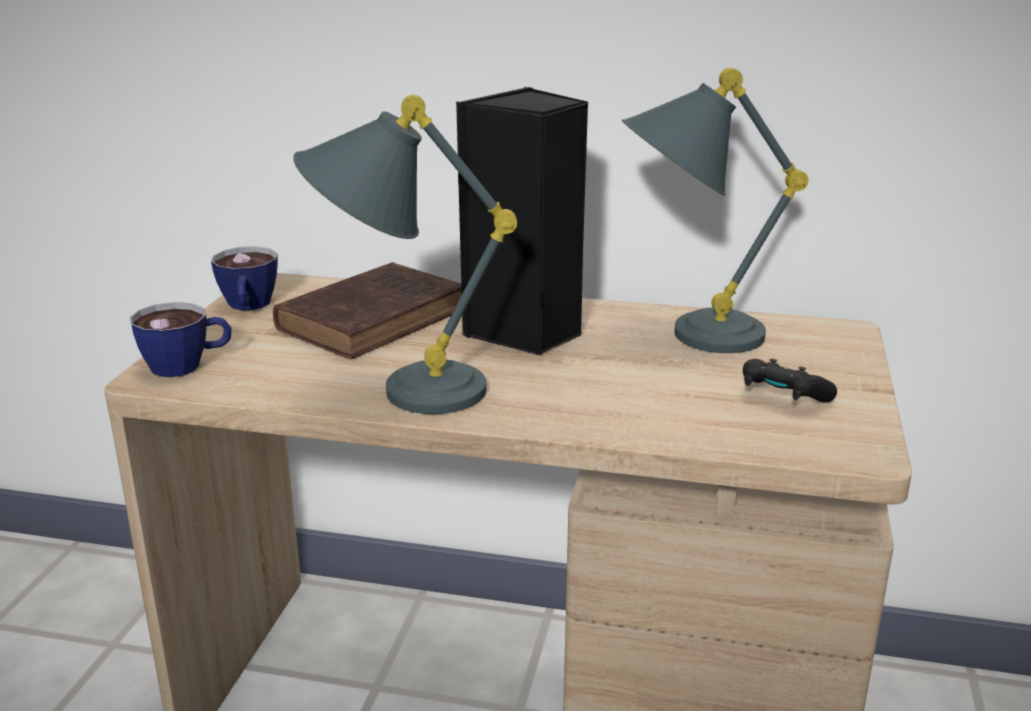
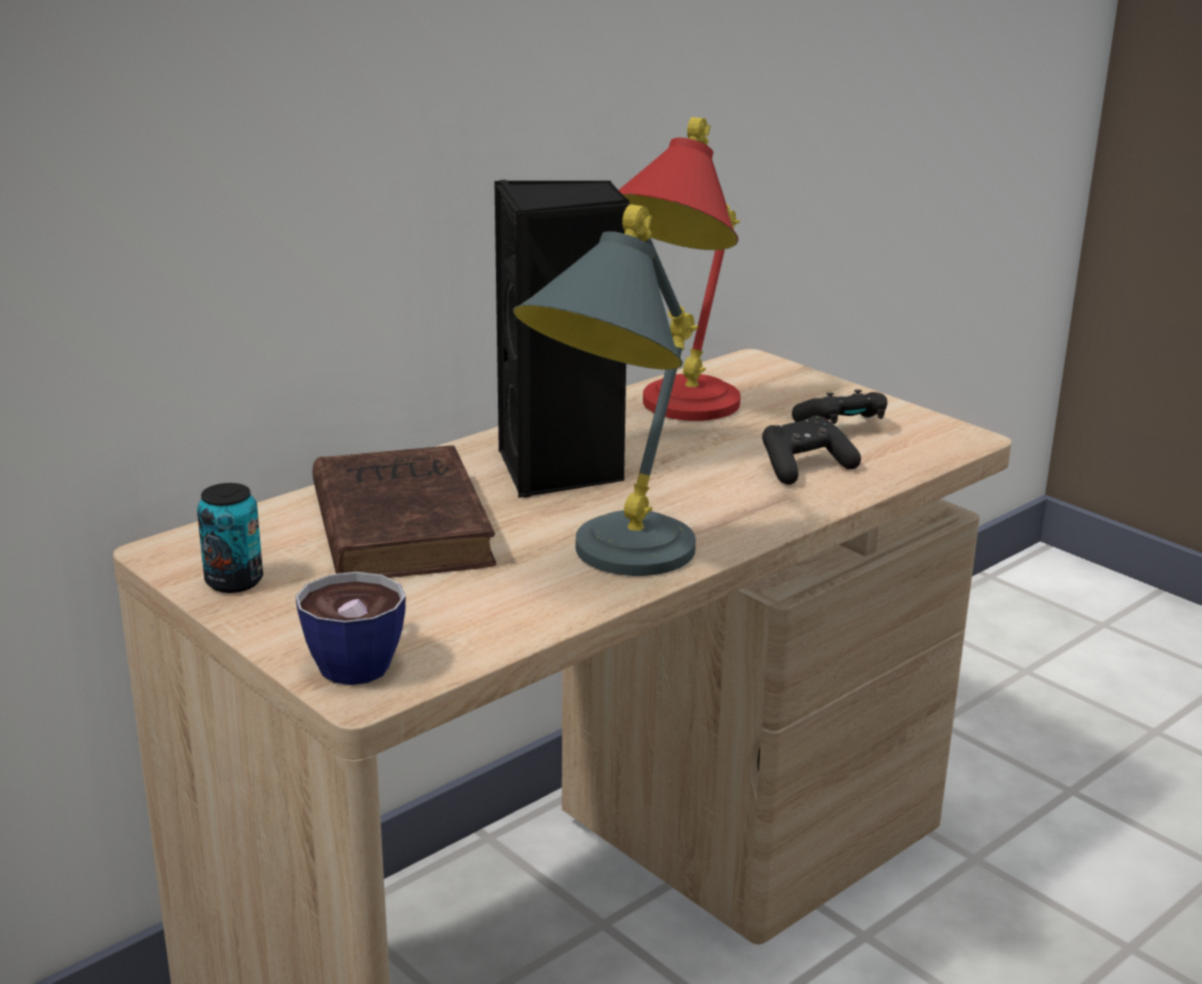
camera: 55 degrees left, 0 degrees up
(248, 307) = (234, 581): cup -> can
(673, 406) = (804, 467): none -> black game controller
(685, 336) = (673, 414): grey table lamp -> red table lamp

